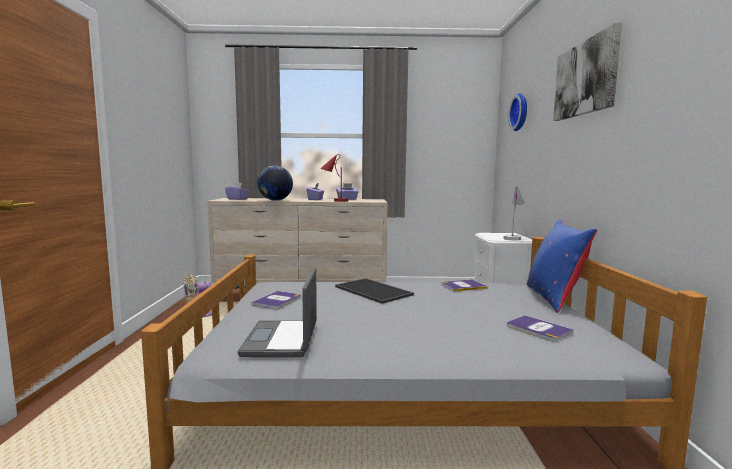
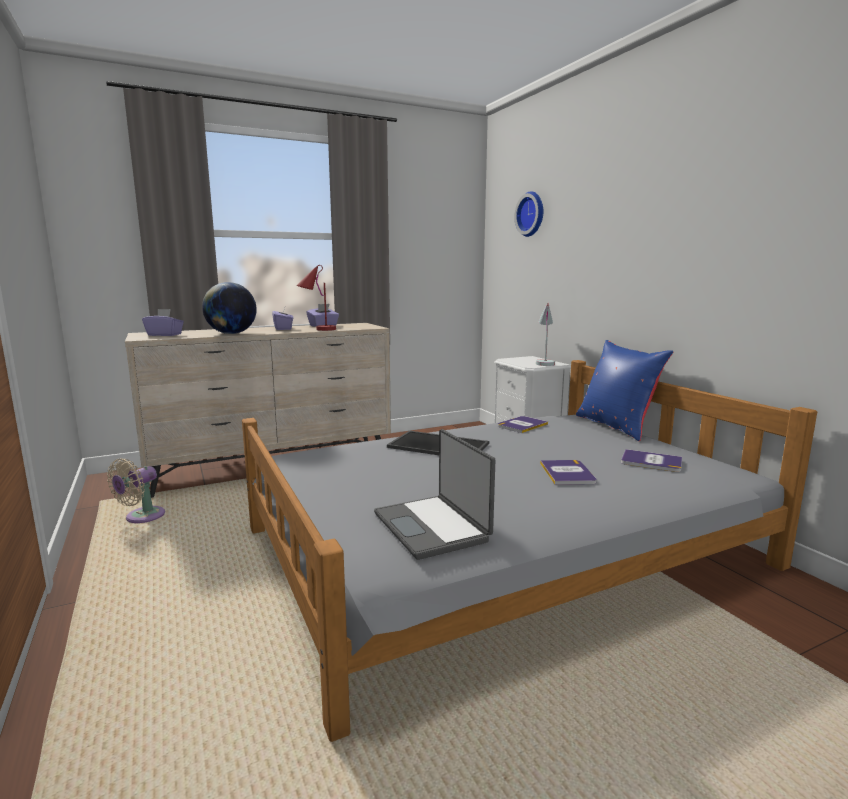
camera: 25 degrees left, 5 degrees up
(277, 301) = (344, 478): book -> book (567, 473)
(585, 78) = (643, 187): picture -> none

